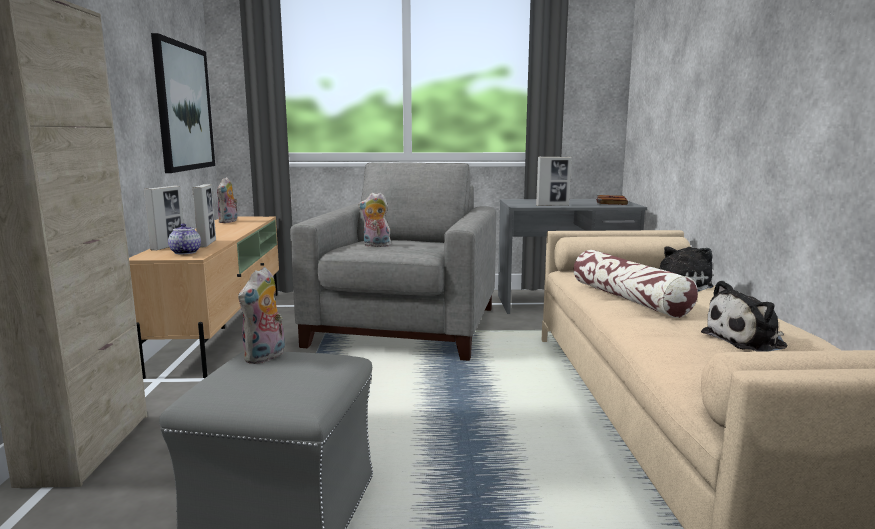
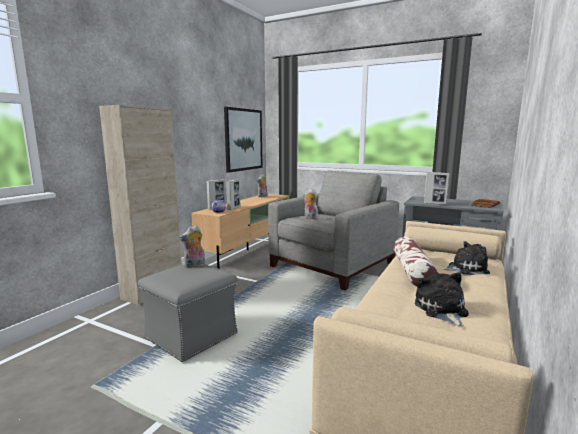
camera: 30 degrees right, 0 degrees up
(747, 340) = (441, 310): plush toy -> plush toy turned 75 degrees clockwise

